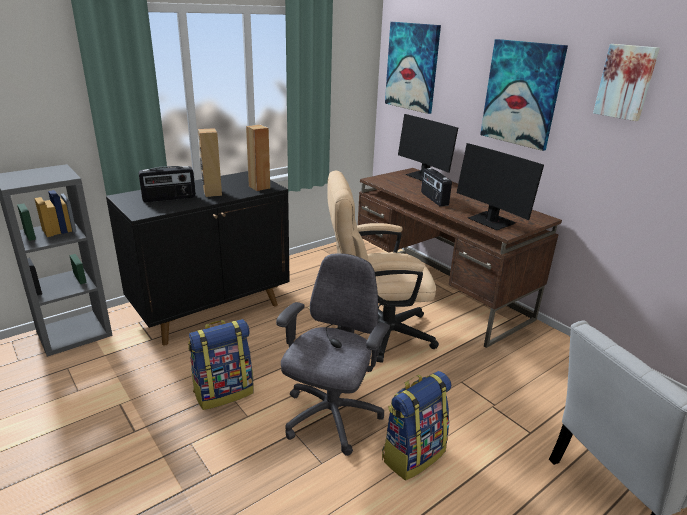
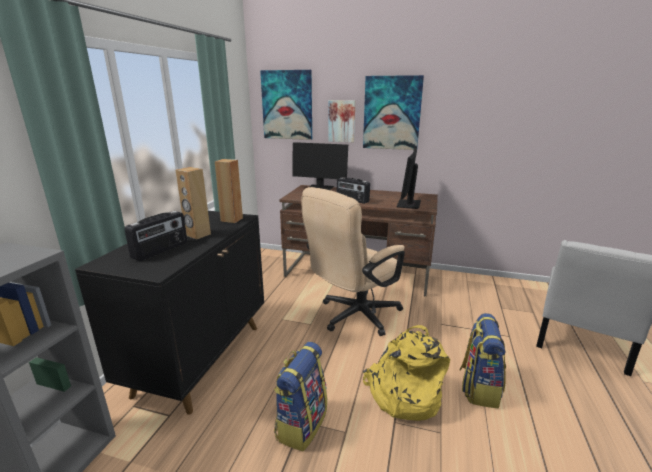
camera: 35 degrees left, 5 degrees down
(330, 418) = (403, 394): grey office chair -> yellow backpack
(491, 221) = (408, 204): monitor -> monitor turned 90 degrees clockwise
(626, 82) = (469, 95): picture -> picture (342, 121)

